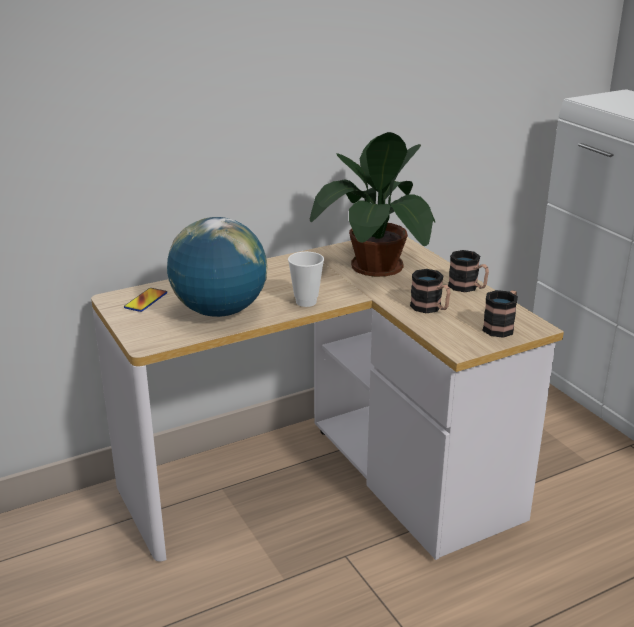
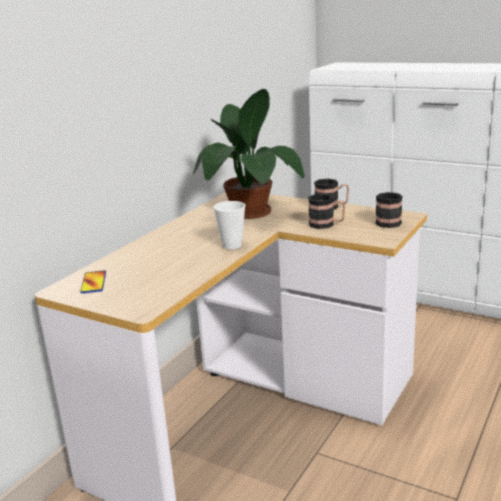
camera: 30 degrees left, 5 degrees down
(220, 311) = (172, 271): globe -> none

